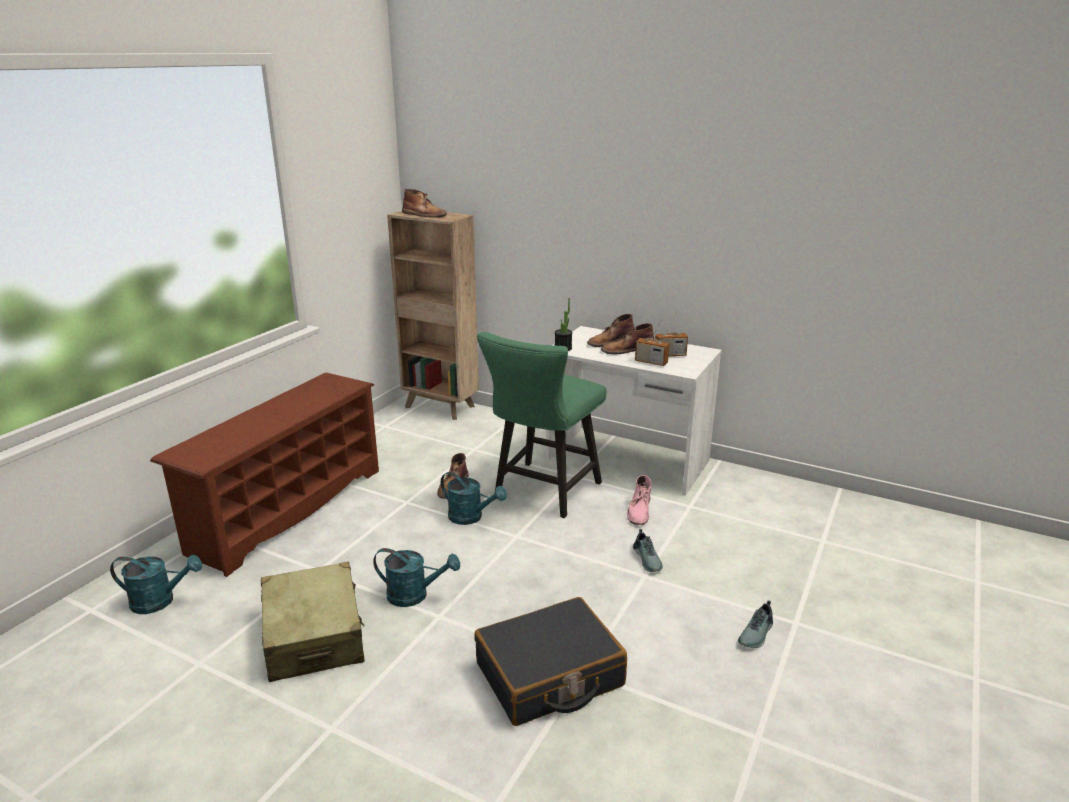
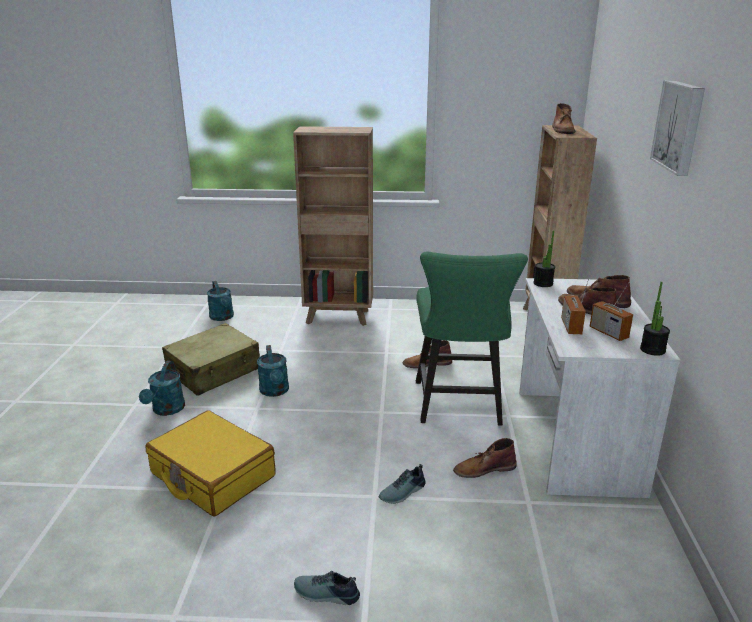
camera: 65 degrees right, 0 degrees up
(287, 509) = (339, 317): brown shoe rack -> brown bookcase
(471, 517) = (390, 384): turquoise watering can -> turquoise watering can (166, 410)
(542, 493) = (459, 407): green chair -> green chair turned 90 degrees counterclockwise
(549, 675) = (212, 475): black suitcase -> yellow suitcase
(639, 511) = (484, 469): pink boot -> brown boot
(644, 188) = (680, 126): none -> picture
(704, 351) = (652, 350): none -> potted plant

